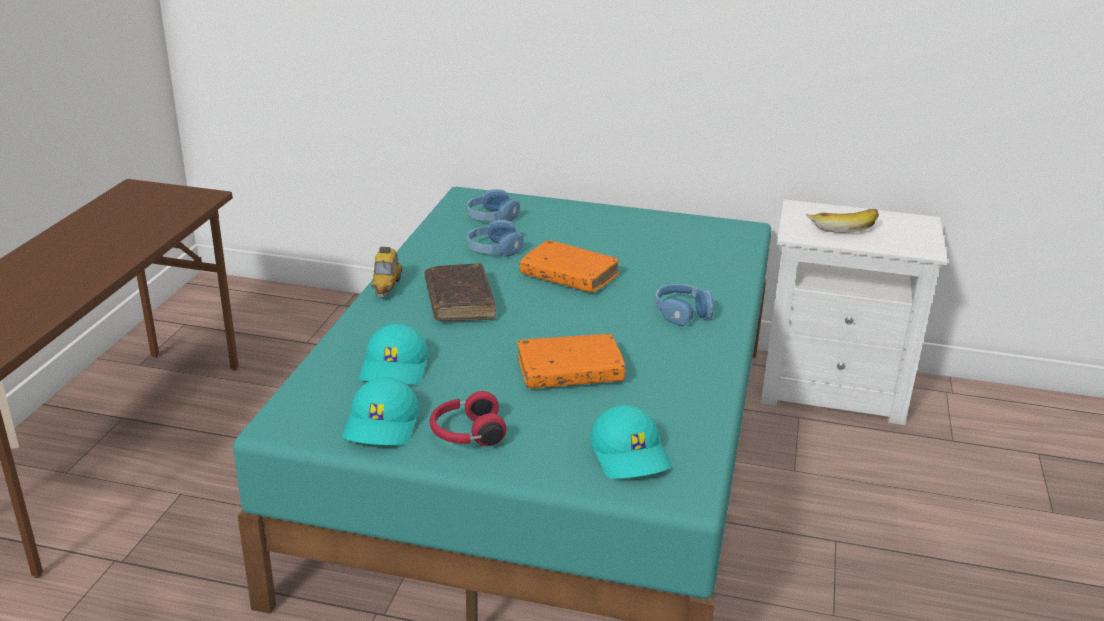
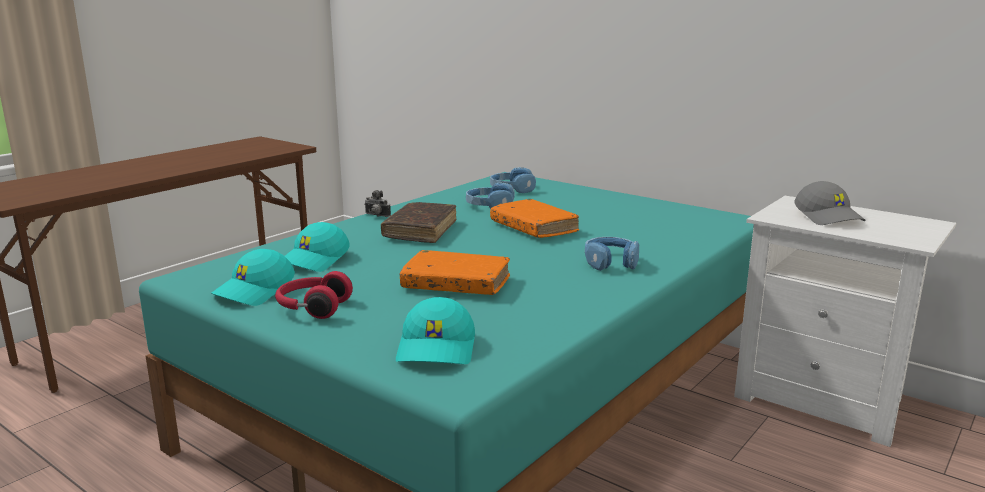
camera: 25 degrees right, 10 degrees down
(386, 287) = (376, 216): toy car -> camera
(841, 227) = (829, 217): banana -> grey cap

